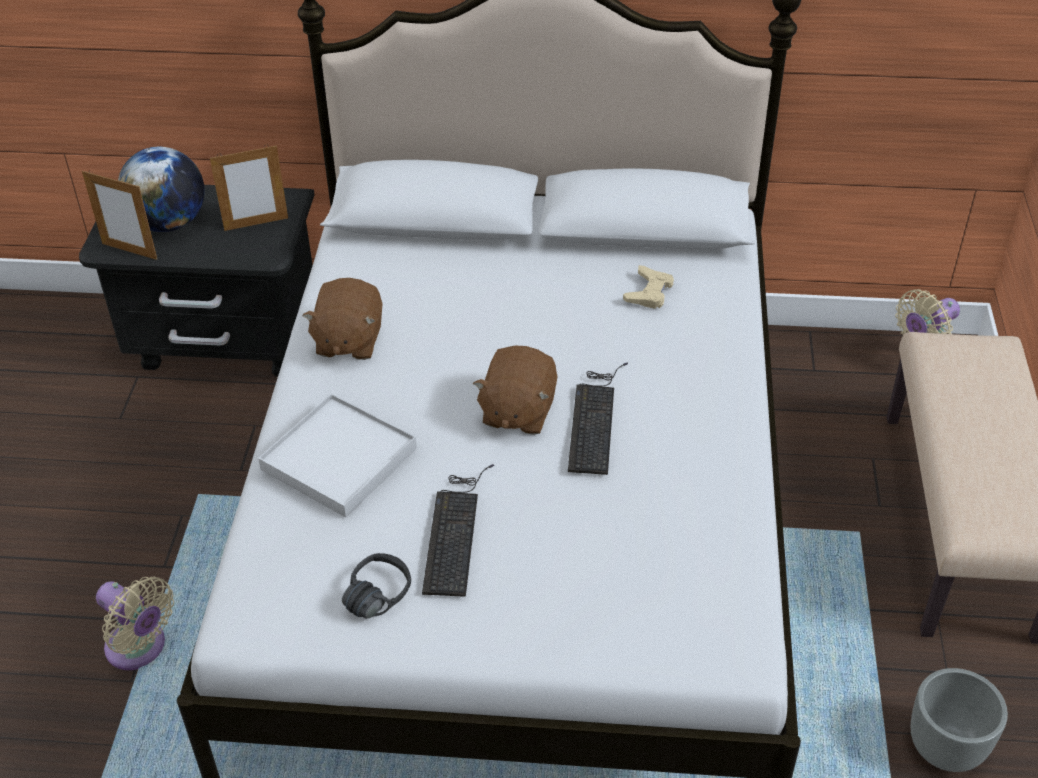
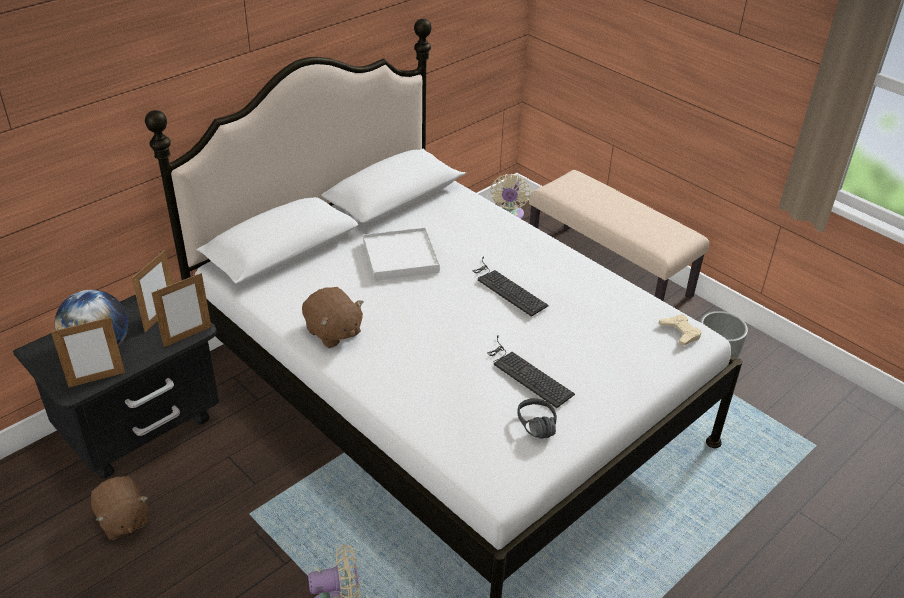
camera: 50 degrees left, 5 degrees down
(249, 259) = (187, 336): none -> picture frame
(339, 459) = (424, 383): white tray -> white tray (400, 257)
(517, 411) = (469, 307): brown plush toy -> brown plush toy (123, 520)
(649, 292) = (443, 222): beige game controller -> beige game controller (680, 332)

